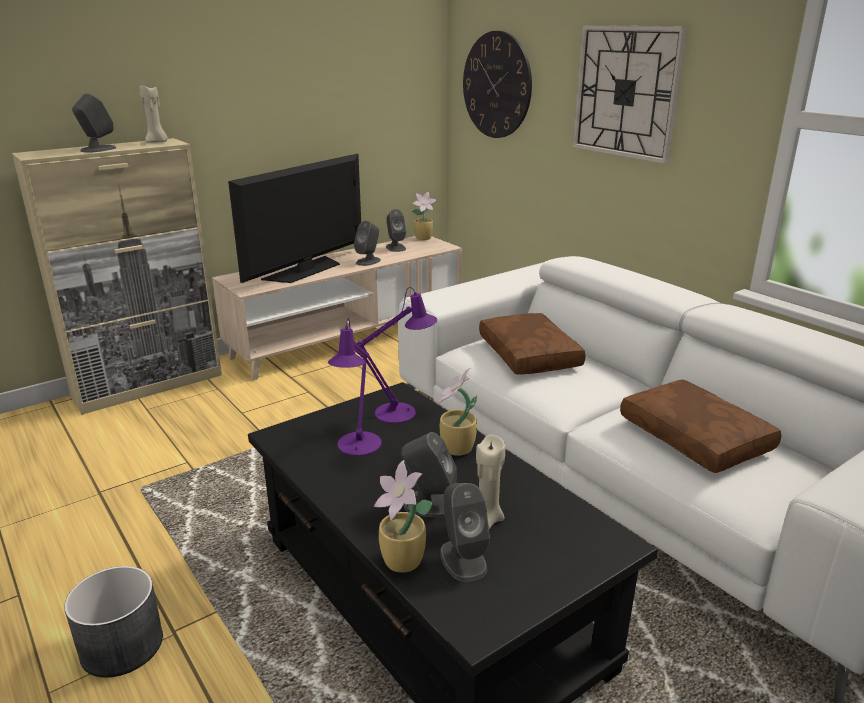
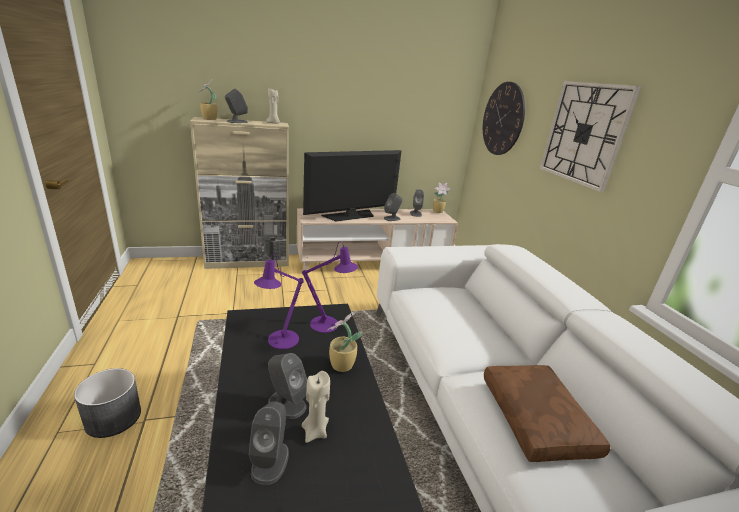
camera: 20 degrees right, 0 degrees up
(403, 563) = (229, 446): potted plant -> potted plant (209, 119)
(530, 355) = (452, 308): brown pillow -> none

